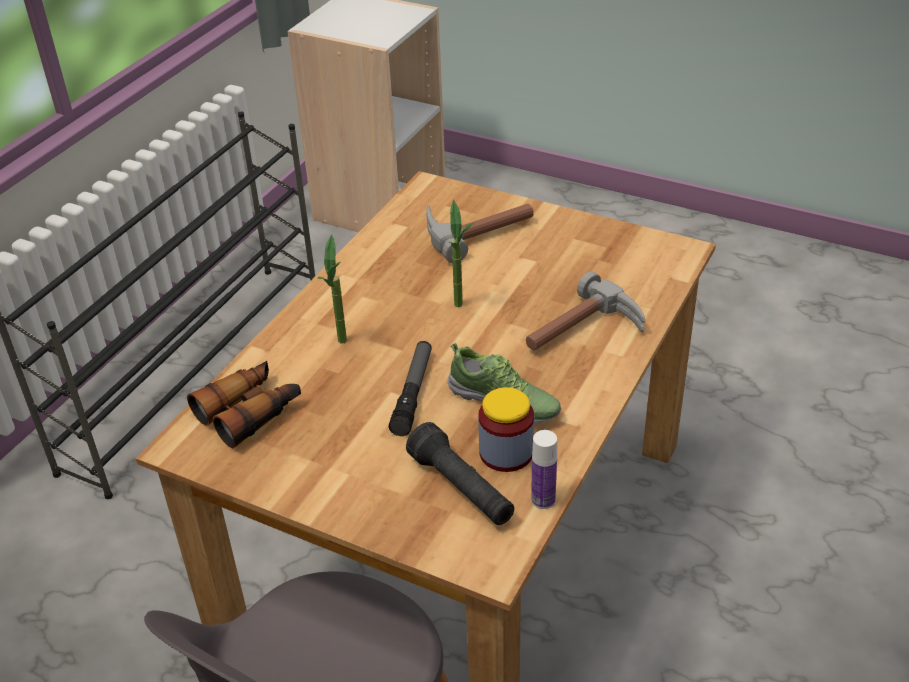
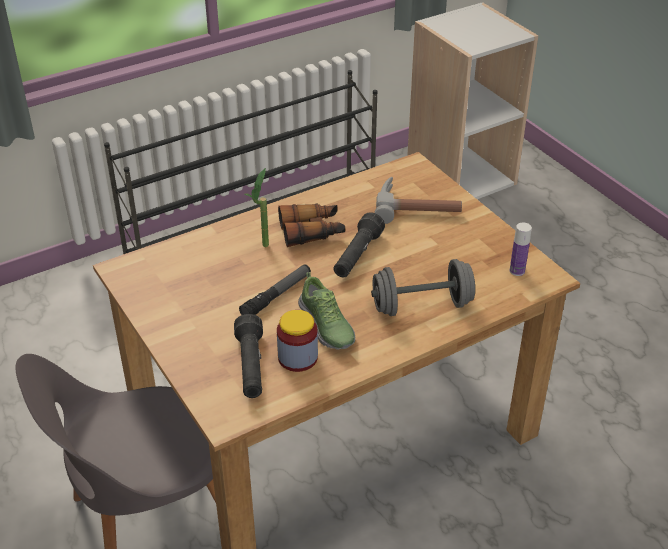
camera: 30 degrees right, 0 degrees up
(250, 411) = (175, 265): binoculars -> binoculars (312, 232)
(462, 309) = (357, 256): potted plant -> black flashlight
(543, 500) = (292, 396): bottle -> bottle (517, 271)
(584, 333) = (422, 305): hammer -> grey dumbbell

